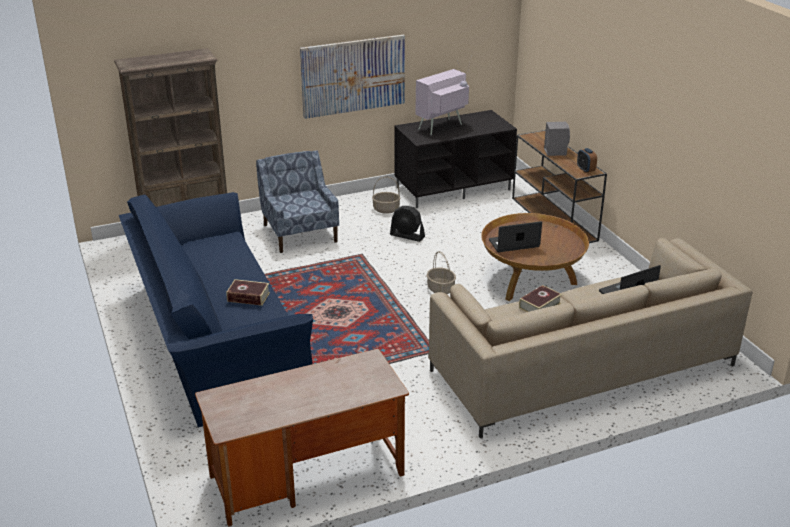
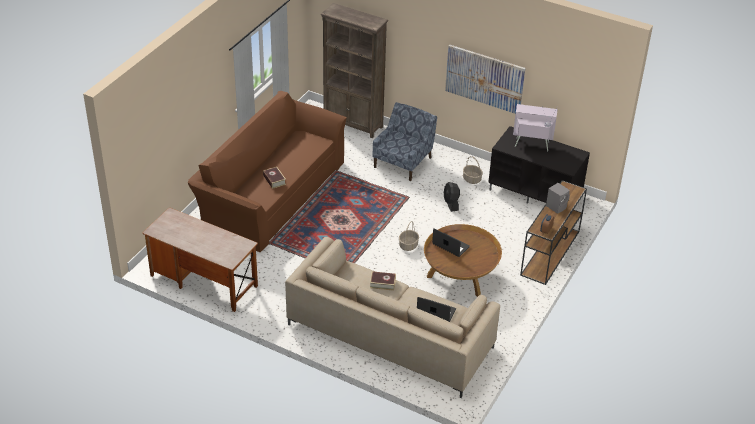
camera: 50 degrees right, 10 degrees up
(213, 340) = (270, 193): blue sofa -> brown sofa

